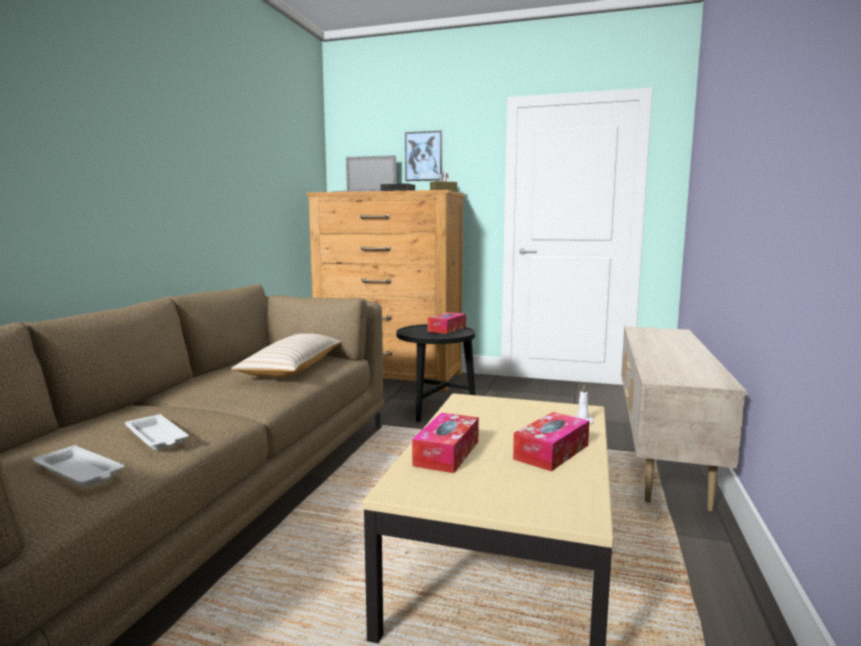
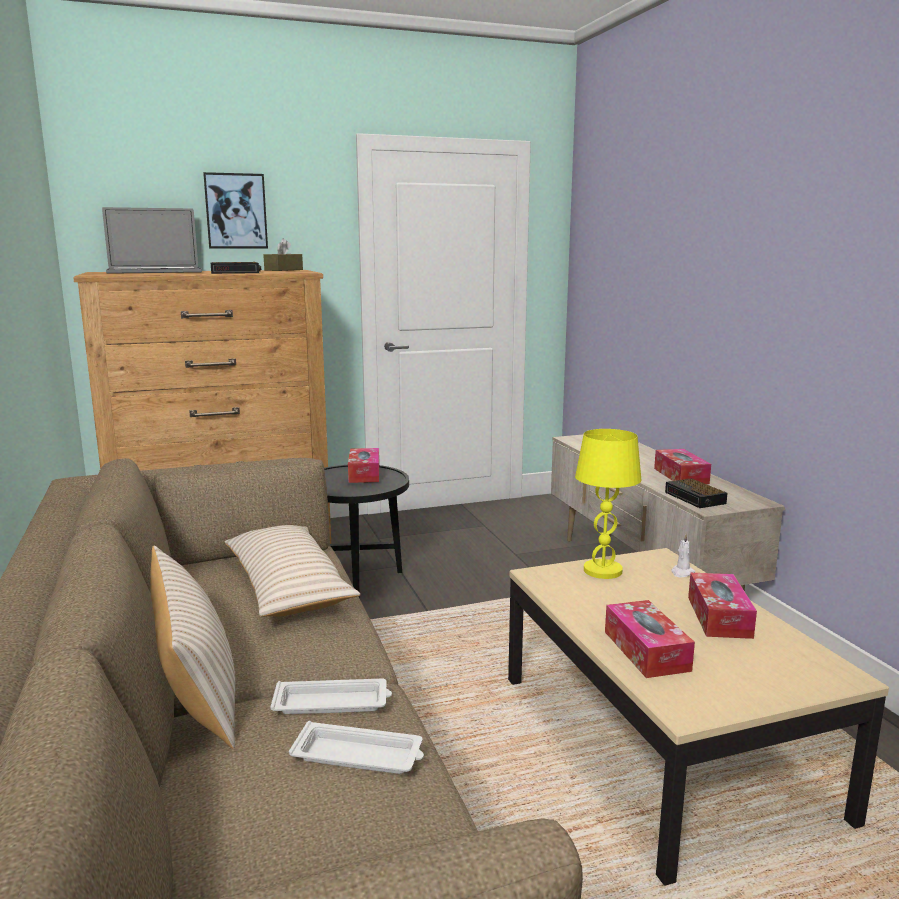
camera: 35 degrees left, 5 degrees up
(80, 472) = (384, 846): white tray -> white tray (333, 703)
(170, 394) = (196, 684): none -> beige pillow
(517, 407) = (602, 571): none -> yellow table lamp
(661, 372) = (696, 498): none -> alarm clock
(683, 359) = (681, 476): none -> tissue box

